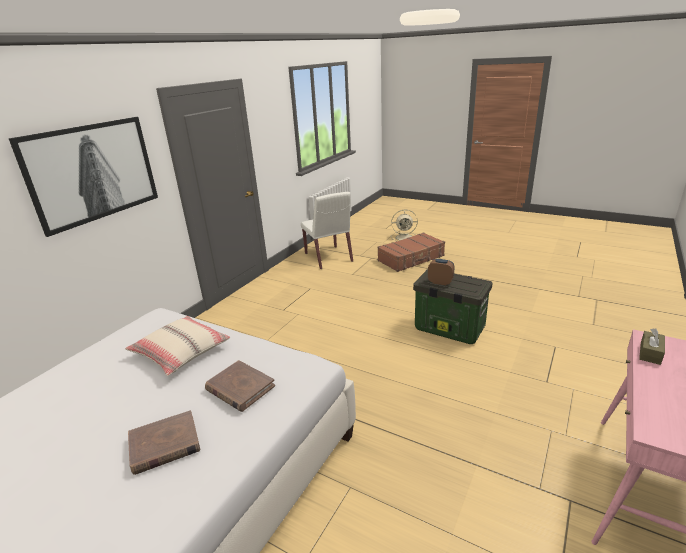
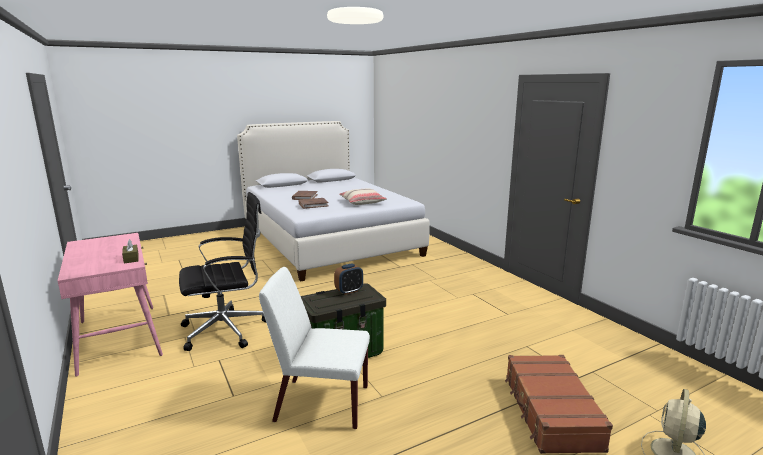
camera: 120 degrees right, 10 degrees down
(93, 172) = (469, 121): picture -> none
(328, 257) = (597, 347): white chair -> white chair (321, 403)
(513, 413) = (227, 329): none -> black office chair

